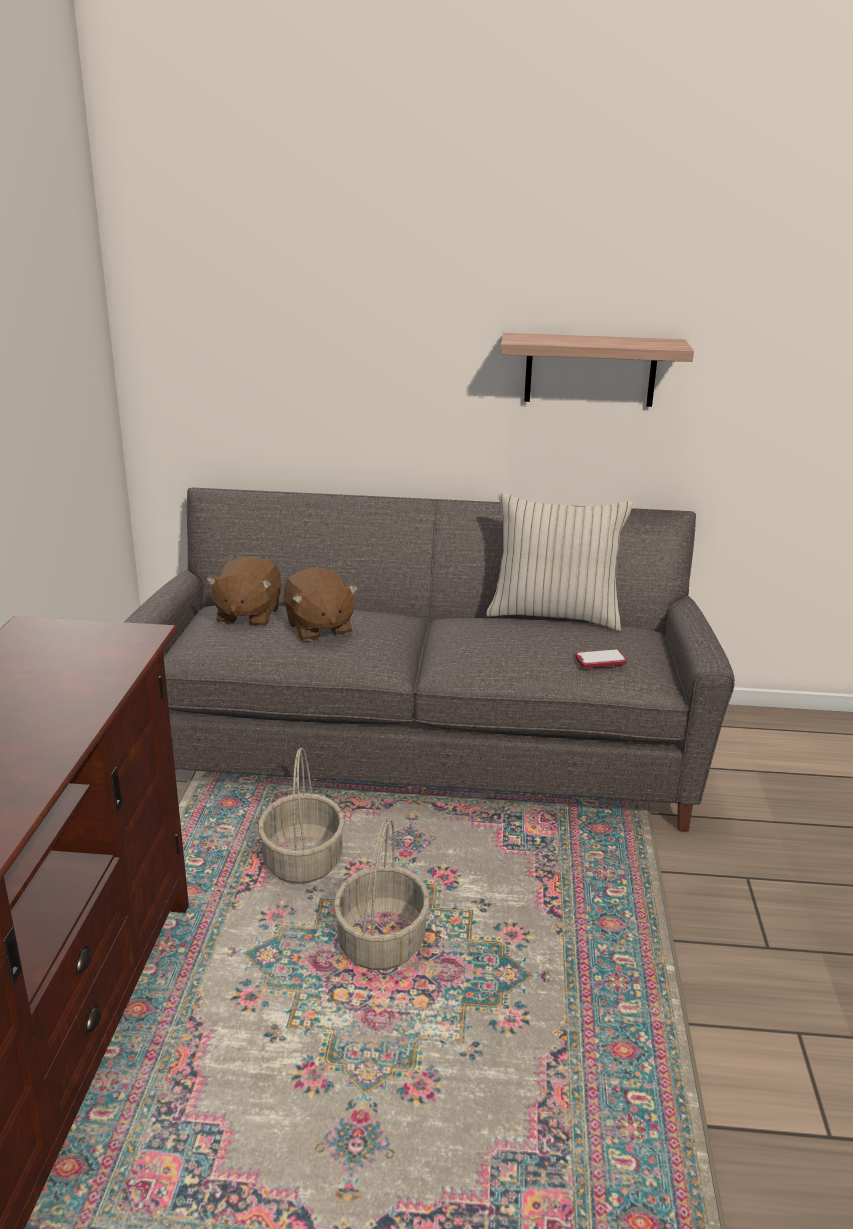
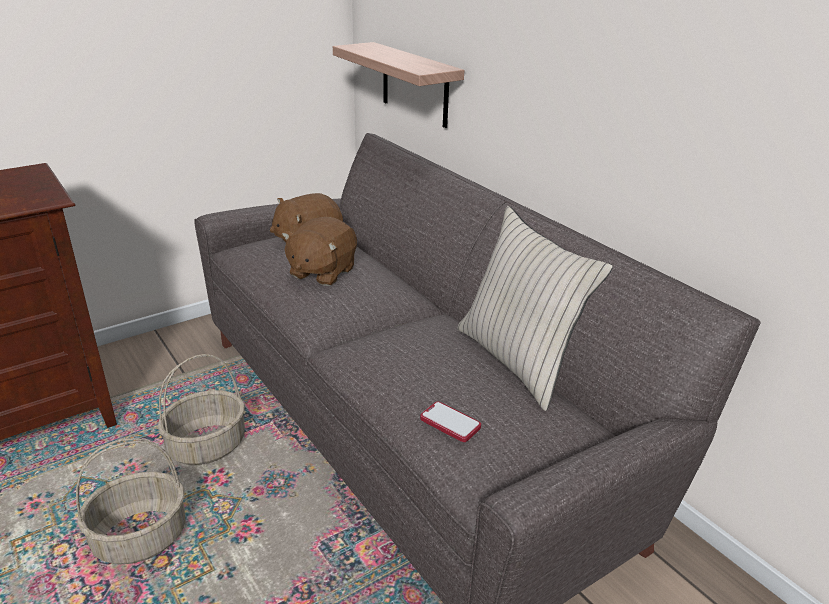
camera: 50 degrees right, 5 degrees up
(590, 370) = (676, 90): shelf -> shelf (415, 85)

